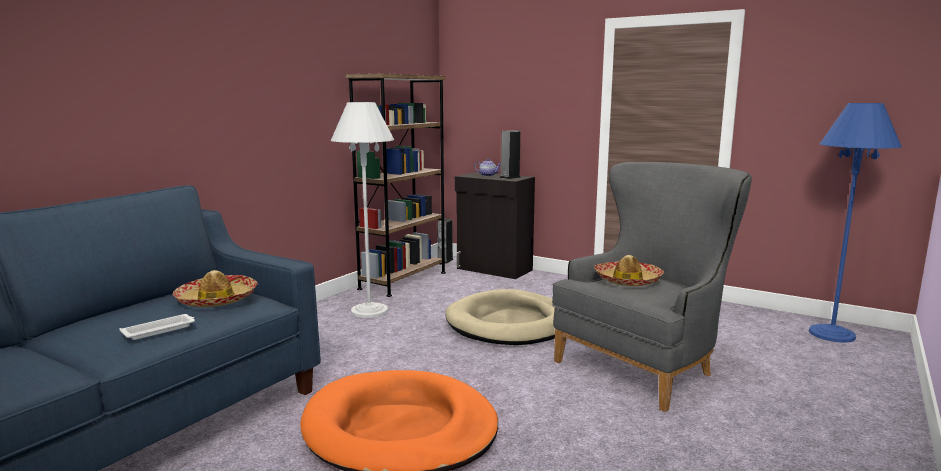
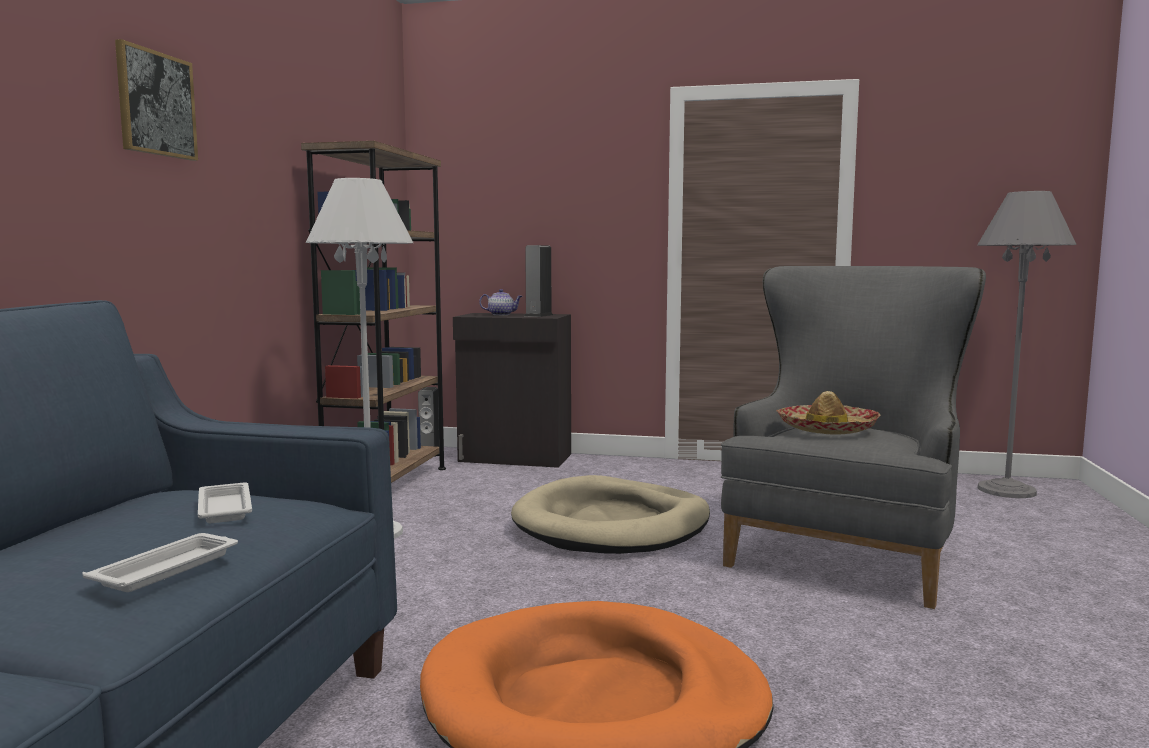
camera: 20 degrees left, 5 degrees down
(217, 300) = (225, 508): hat -> white tray
(243, 67) = (156, 104): none -> picture
(832, 334) = (1006, 490): blue floor lamp -> grey floor lamp

